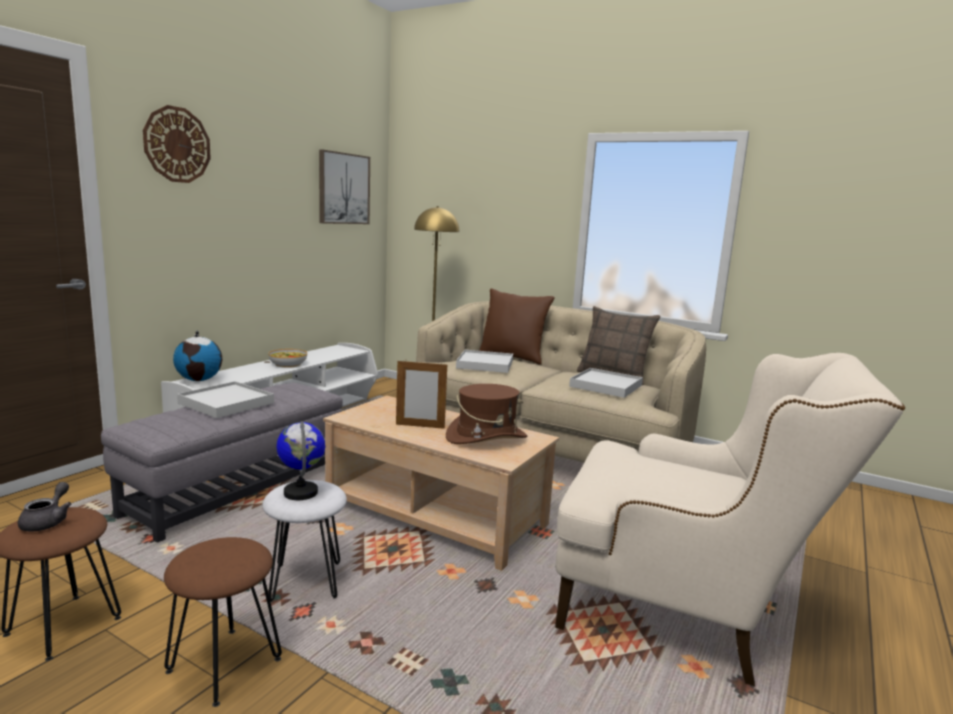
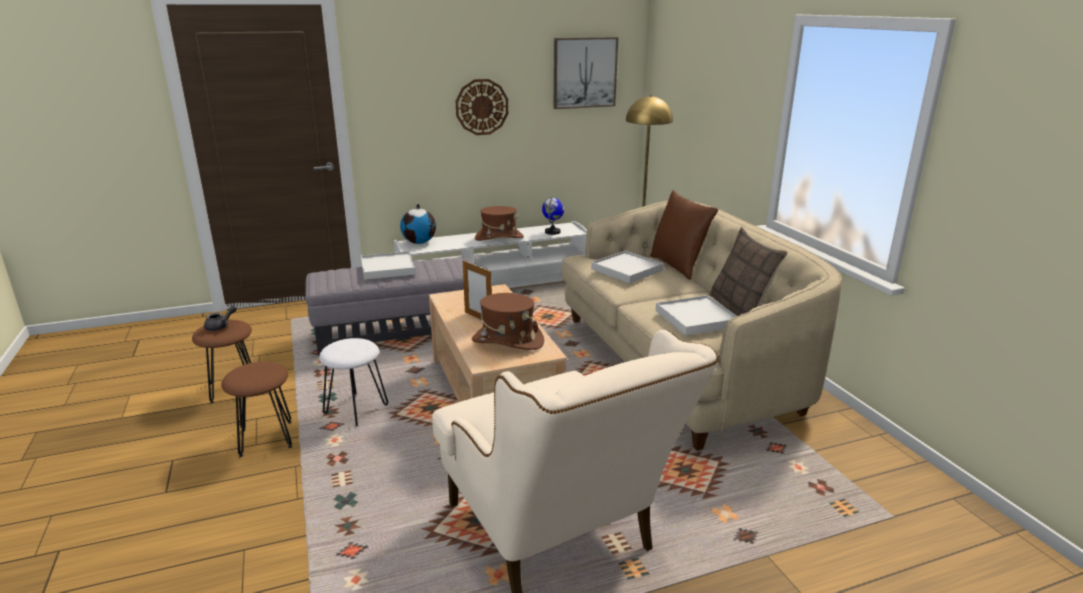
camera: 40 degrees right, 10 degrees up
(177, 145) = (407, 54): wall clock -> wall clock (482, 107)
(288, 364) = (499, 238): bowl -> brown hat
(301, 492) = (346, 347): globe -> globe (552, 232)

